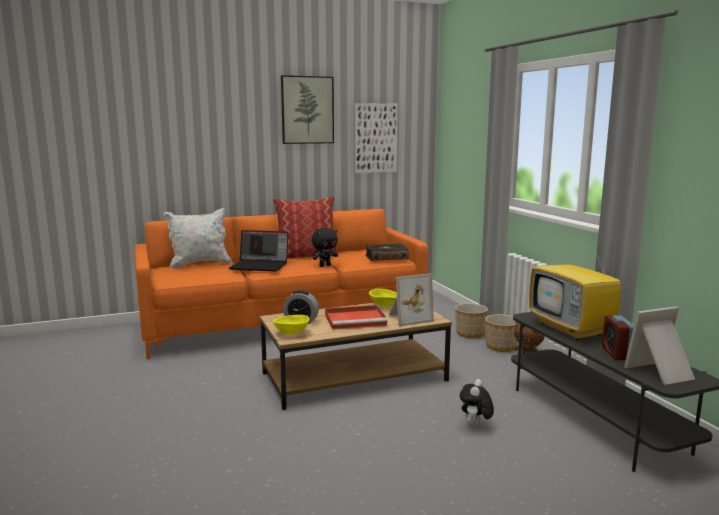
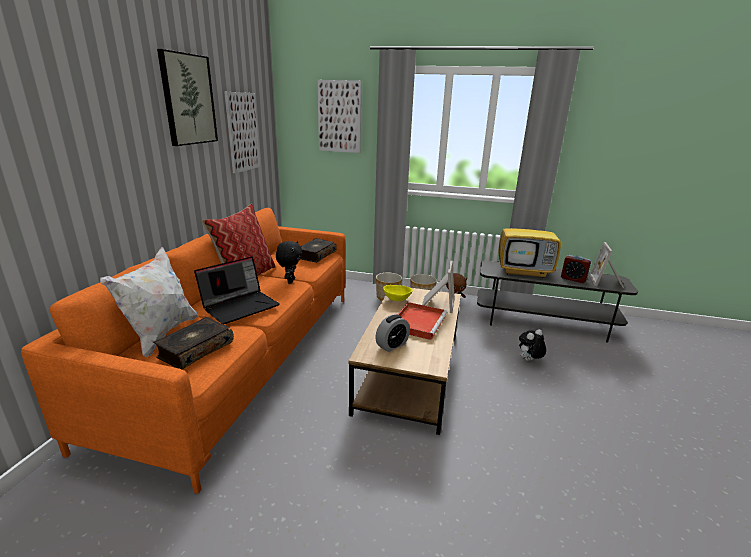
camera: 55 degrees left, 10 degrees up
(193, 273) = (195, 350): none -> book
(291, 333) = (420, 361): yellow bowl -> none
(473, 123) = (339, 117): none -> picture
(475, 425) = (529, 360): plush toy -> plush toy turned 90 degrees clockwise

